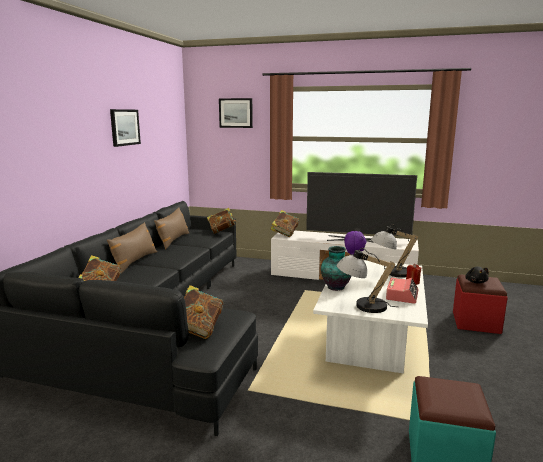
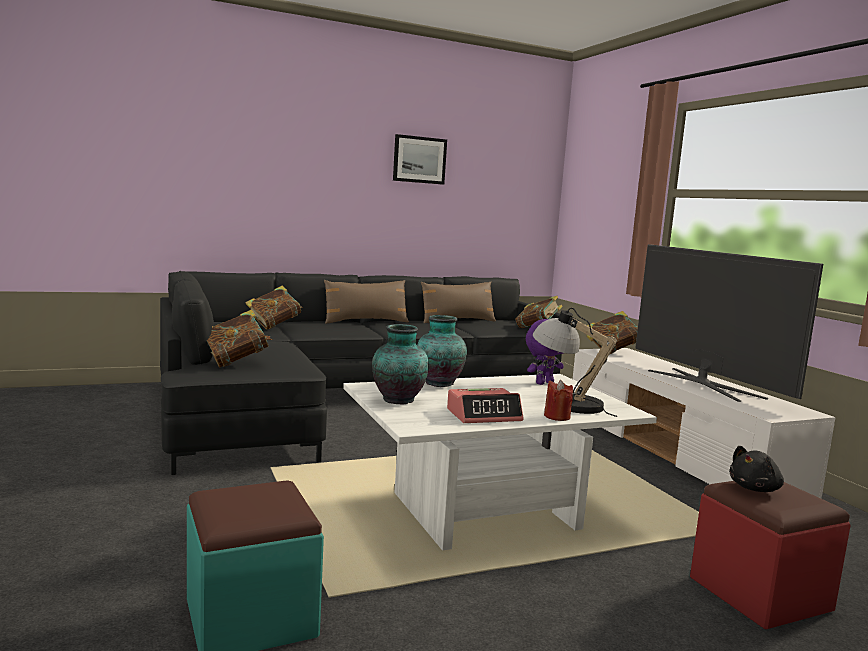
camera: 50 degrees right, 5 degrees down
(236, 113) = (614, 153): picture -> none
(362, 306) = (398, 400): table lamp -> vase

